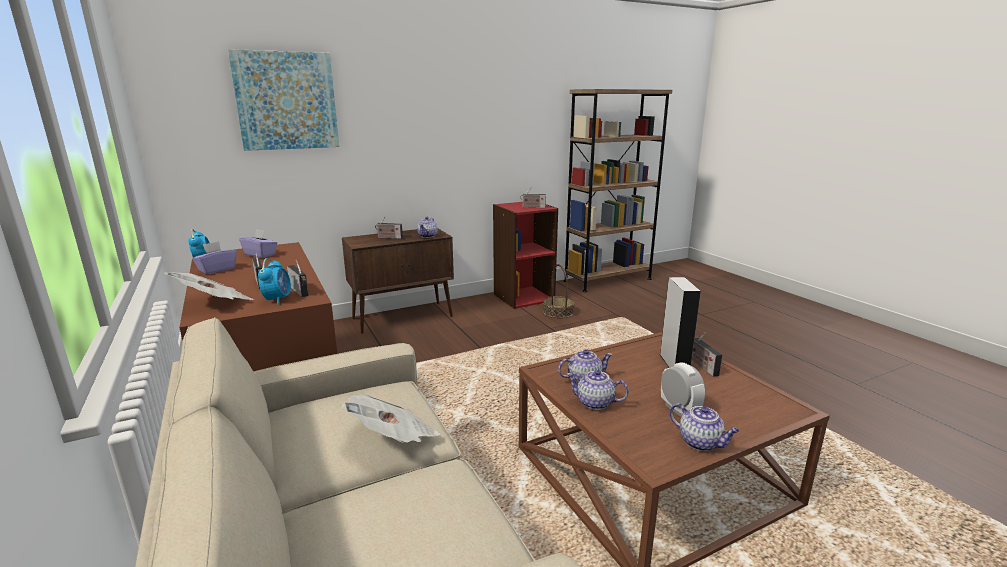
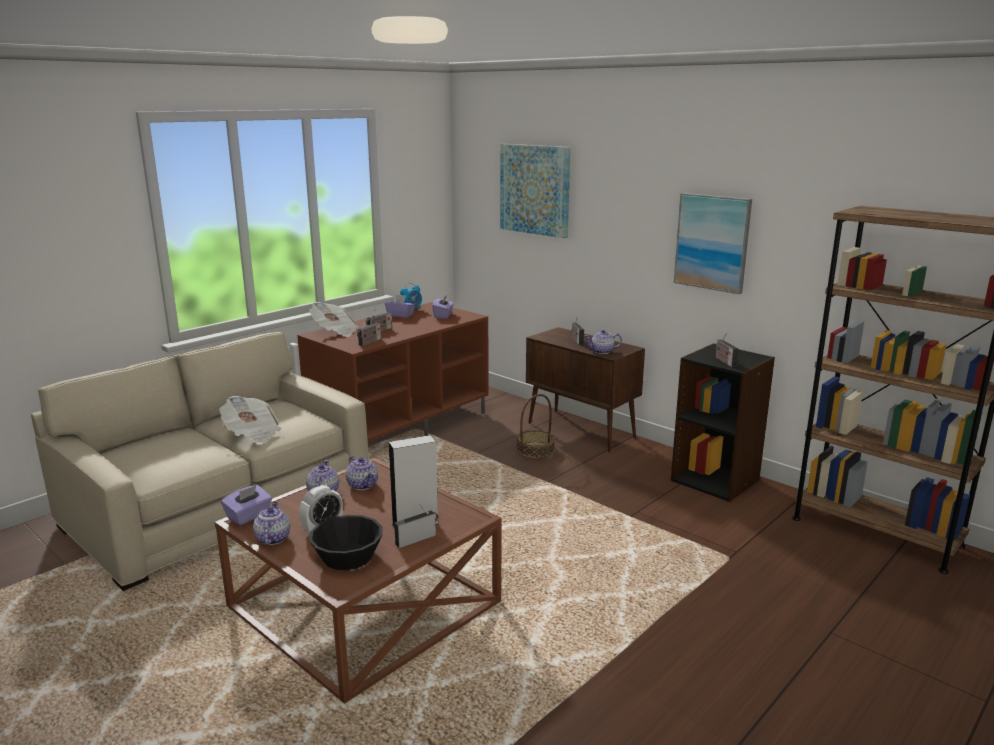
camera: 70 degrees right, 0 degrees up
(278, 299) = (350, 341): alarm clock -> none
(479, 128) = (712, 242): none -> picture
(523, 297) = (715, 480): red bookcase -> black bookcase
(558, 312) = (693, 509): basket -> basket (535, 450)
(643, 457) = (249, 516): none -> purple tissue box
(701, 442) = (272, 538): teapot -> teapot turned 150 degrees clockwise
(736, 401) = (347, 556): none -> black bowl

